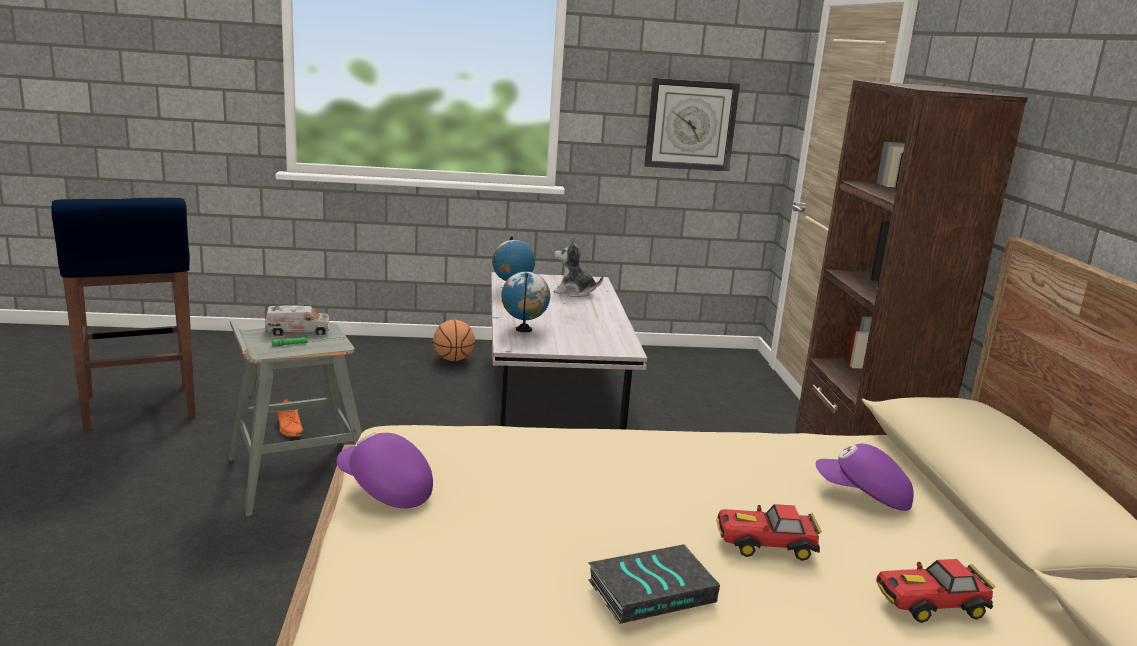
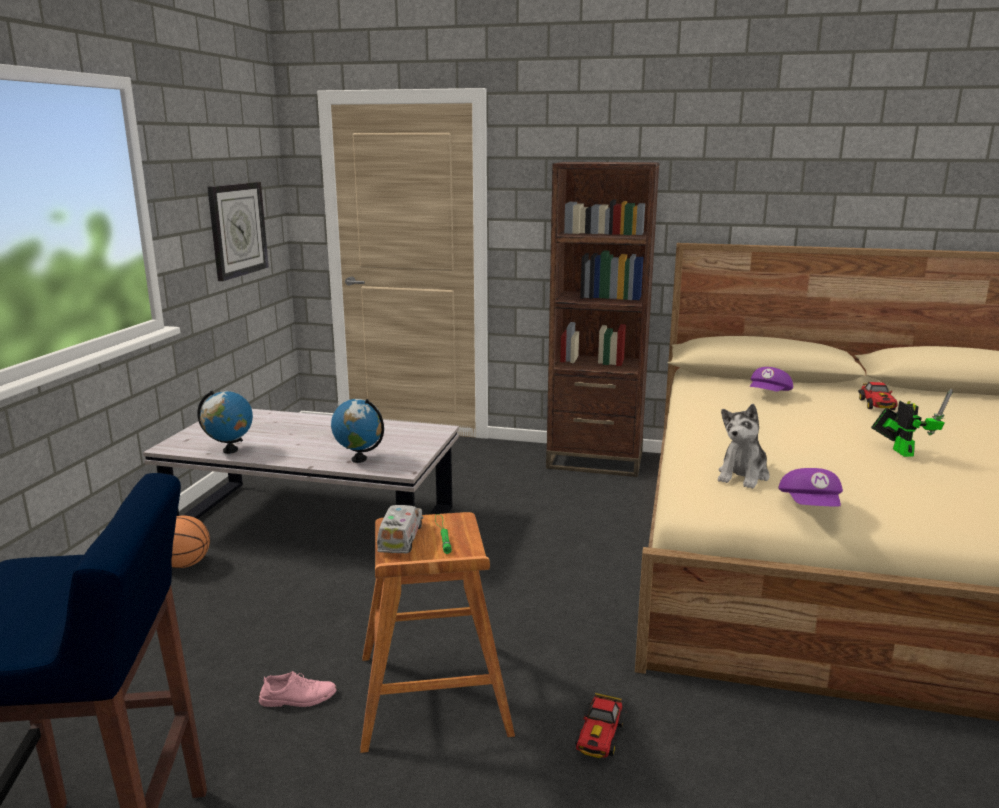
camera: 70 degrees left, 0 degrees up
(290, 427) = (298, 698): orange shoe -> pink shoe
(297, 475) = (433, 695): grey stool -> brown stool
(384, 489) = (810, 507): purple cap -> purple cap turned 45 degrees counterclockwise
(574, 292) = (262, 425): plush toy -> plush toy (743, 476)
(651, 589) = (900, 451): book -> toy robot
(764, 545) = (839, 421): toy car -> toy car (599, 738)

